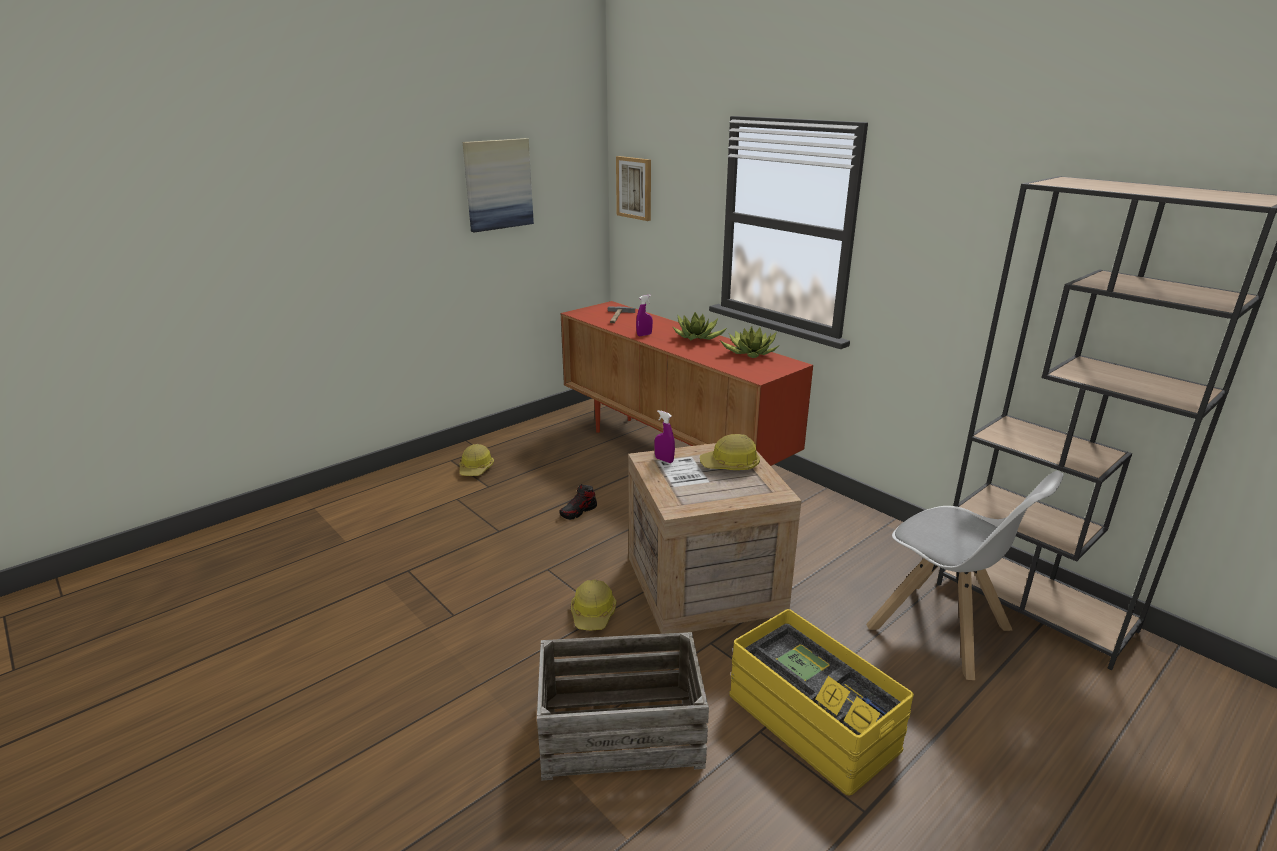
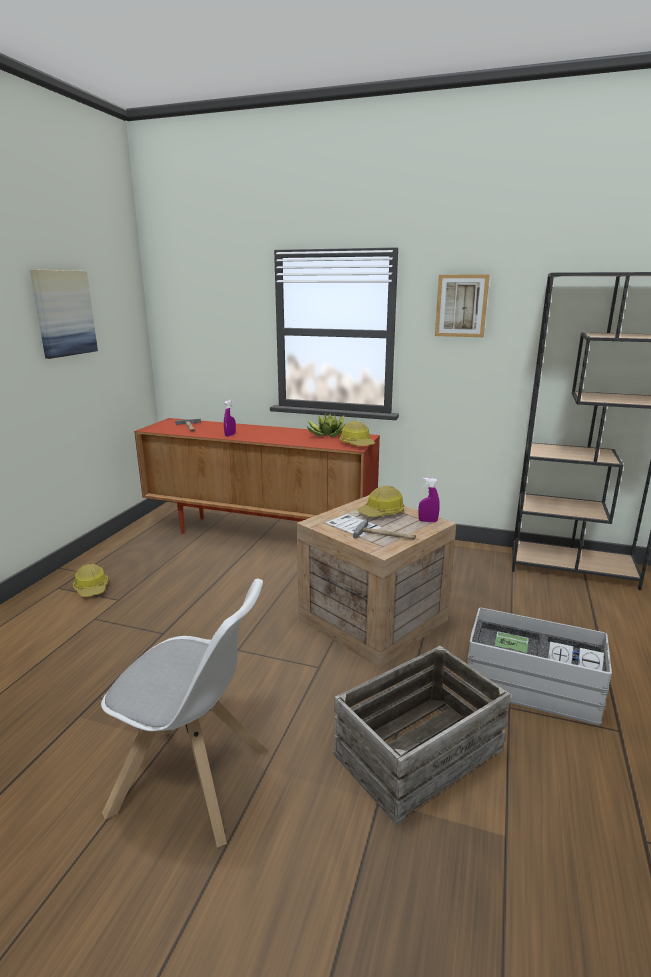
camera: 30 degrees left, 5 degrees down
(578, 511) = (222, 596): shoe -> none
(593, 614) = (310, 671): hard hat -> hard hat (357, 444)
(634, 188) = (178, 318): picture -> picture (461, 306)
(664, 460) = (330, 520): purple spray bottle -> purple spray bottle (428, 521)
(697, 338) = (275, 431): potted plant -> none
(701, 492) = (385, 535): none -> hammer
(813, 719) = (532, 684): yellow storage box -> grey storage box
(943, 630) = (543, 598): chair -> chair (195, 782)

